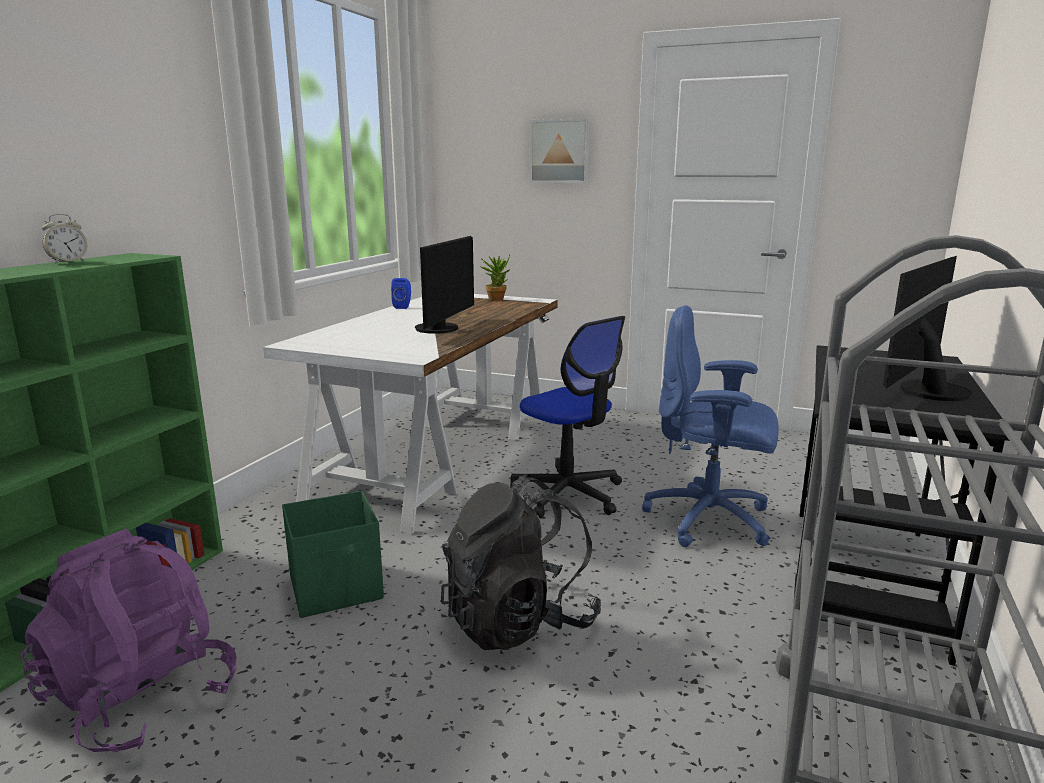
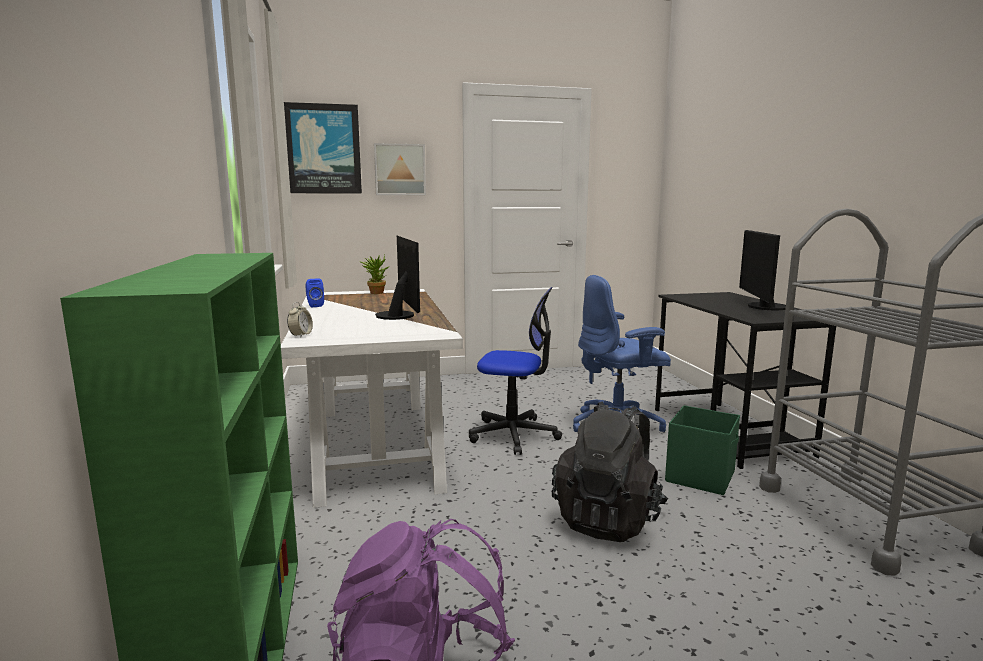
camera: 35 degrees left, 5 degrees down
(68, 262) = (195, 261): alarm clock -> alarm clock (301, 335)
(337, 588) = (453, 549): green storage box -> green storage box (701, 476)
(480, 129) = (323, 149): none -> picture

